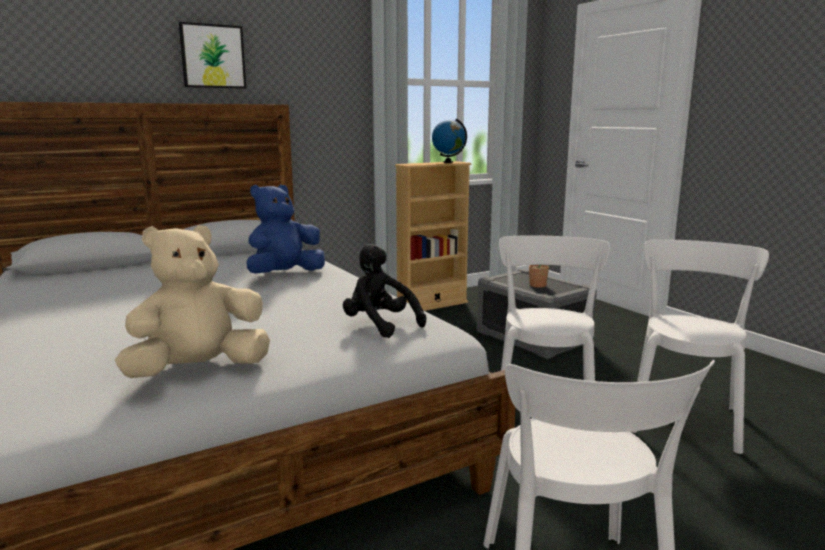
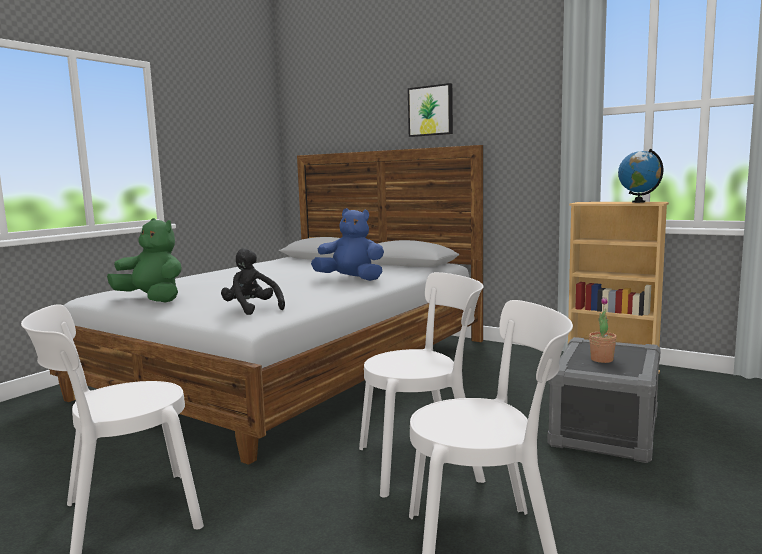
camera: 65 degrees right, 5 degrees down
(199, 370) = (152, 299): beige plush toy -> green plush toy
(379, 325) = (252, 309): black plush toy -> black plush toy turned 60 degrees counterclockwise

